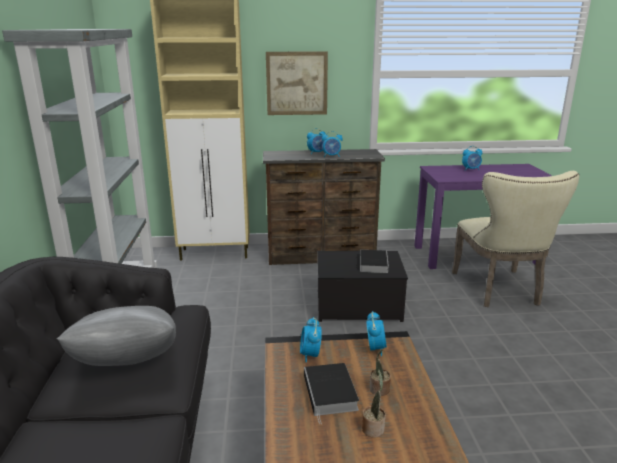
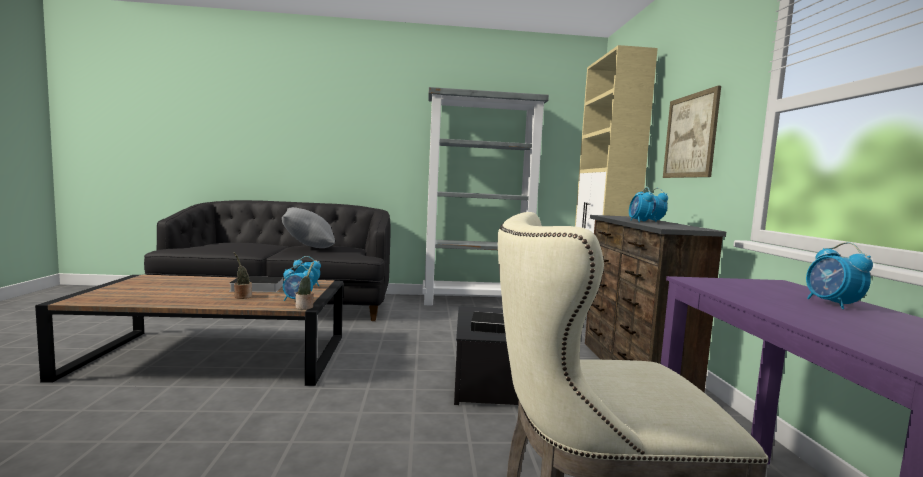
camera: 90 degrees right, 15 degrees down
(373, 428) = (206, 292): potted plant -> potted plant (305, 307)

